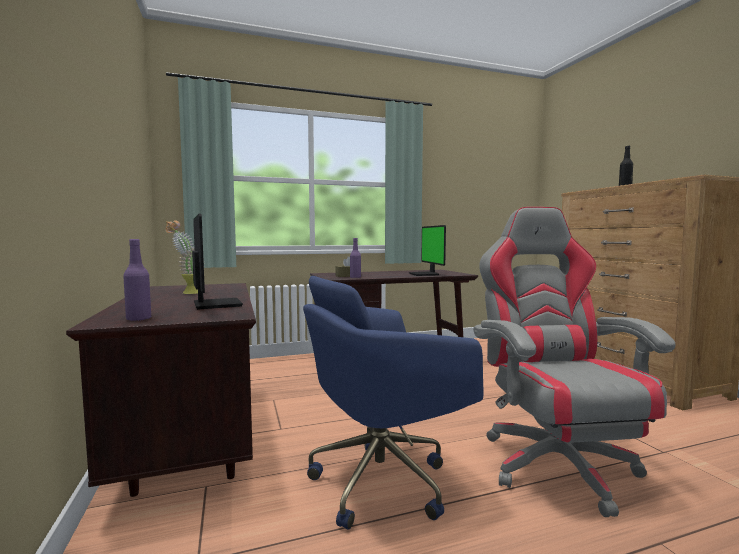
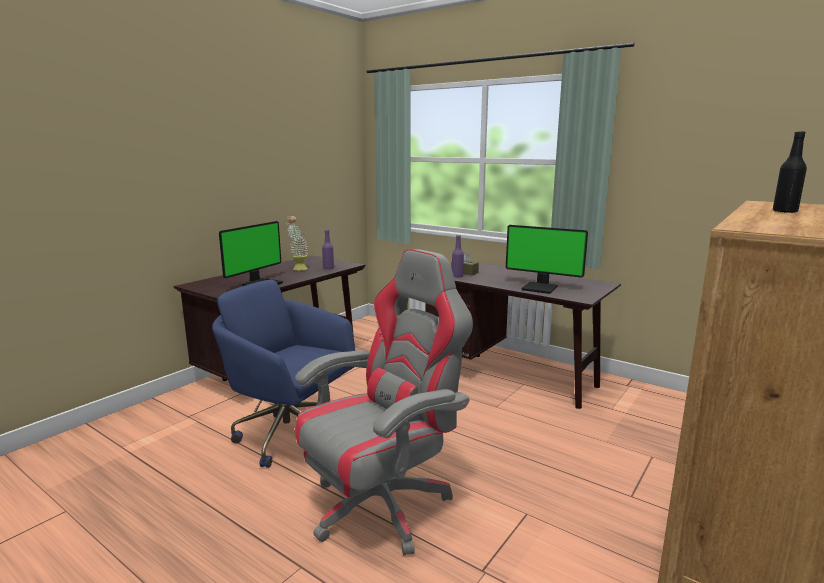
camera: 55 degrees right, 10 degrees up
(138, 319) = (206, 286): purple bottle -> purple bottle (328, 268)
(425, 274) = (540, 288): monitor -> monitor turned 105 degrees counterclockwise

